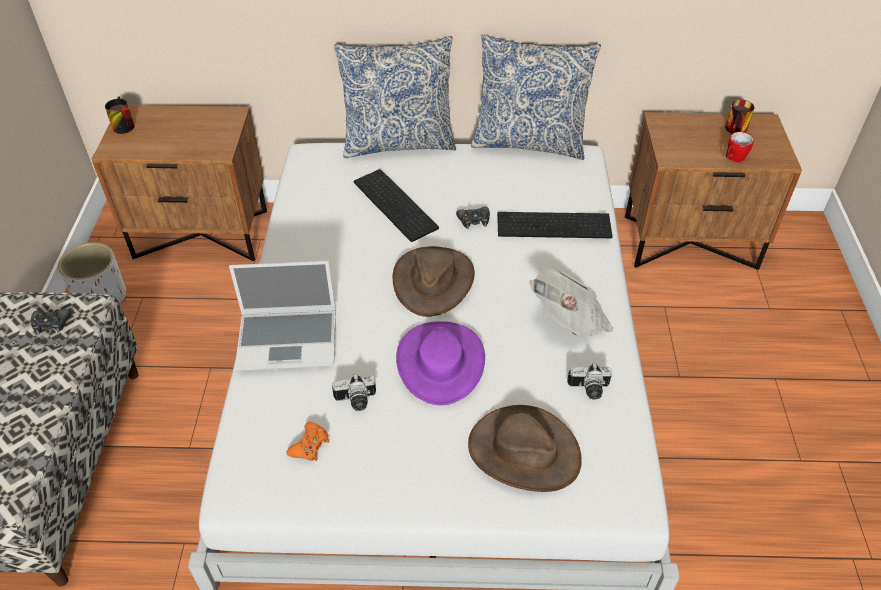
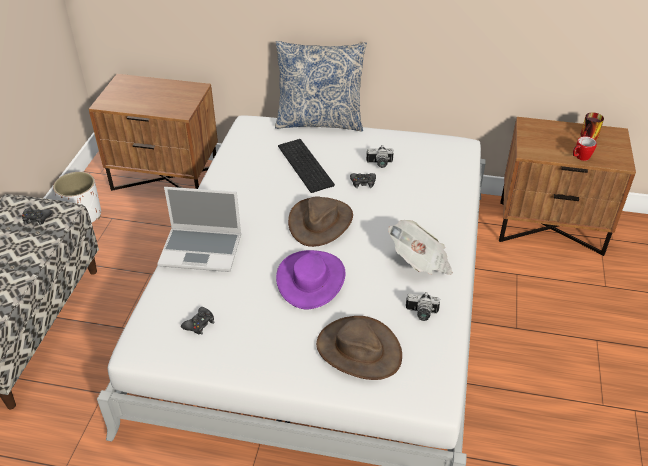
camera: 10 degrees right, 5 degrees down
(121, 125) = (115, 87): mug -> none
(310, 446) = (199, 324): orange game controller -> black game controller
(356, 401) = (240, 298): camera -> camera (379, 164)
(529, 142) = (421, 131): pillow -> none
(555, 224) = (426, 192): keyboard -> none

